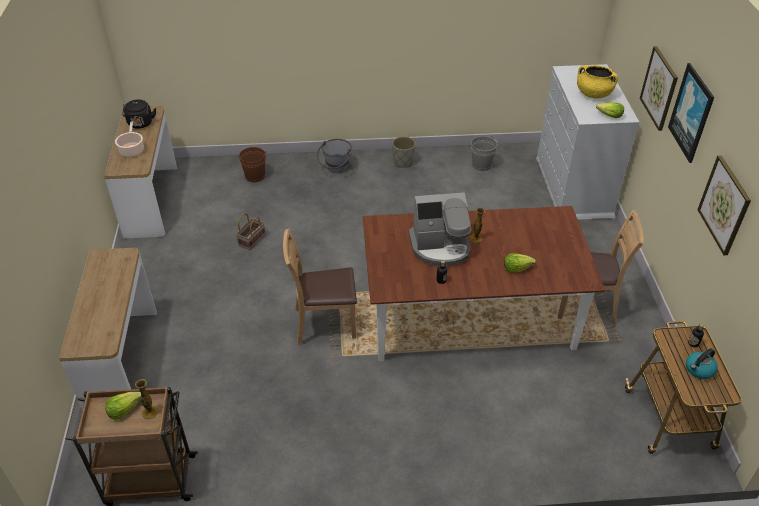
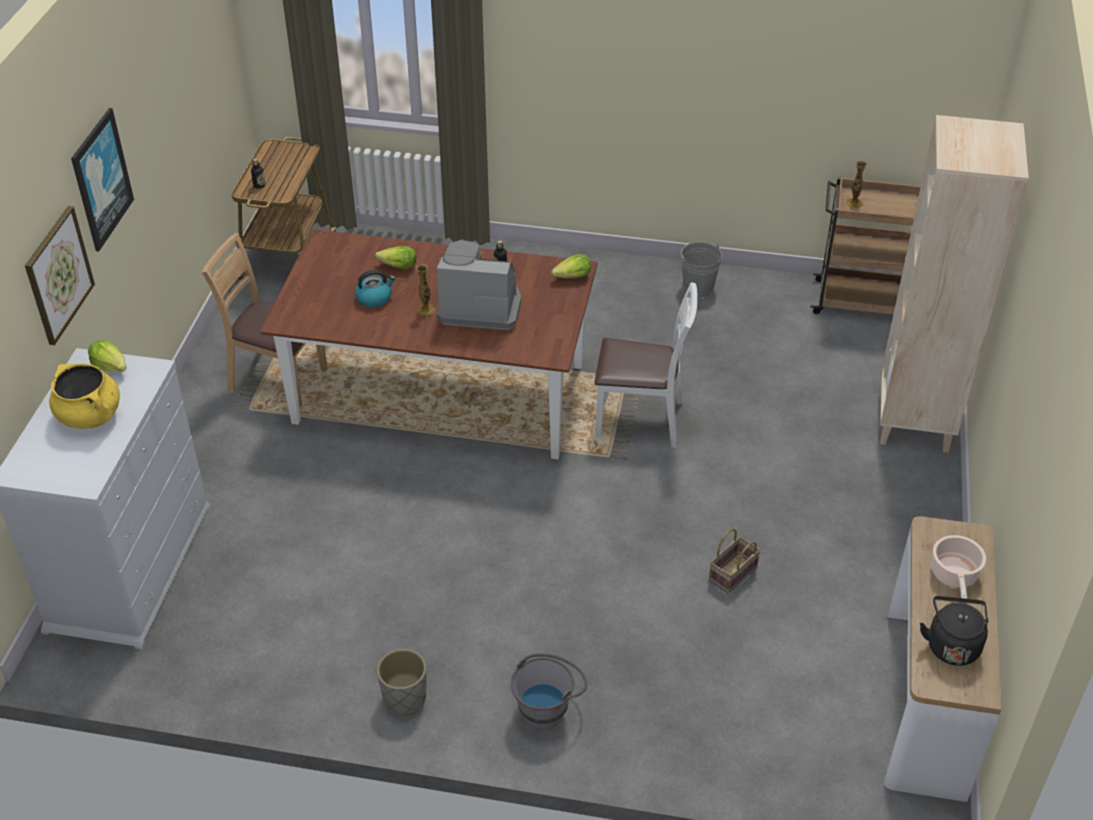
camera: 165 degrees left, 0 degrees up
(124, 362) = (915, 421): console table -> beige bookcase
(124, 409) = (882, 209): lettuce -> lettuce (573, 277)
(255, 176) = (717, 725): brown bucket -> none
(324, 324) = (641, 420): brown chair -> white chair
(481, 165) = (255, 656): grey bucket -> grey bucket (698, 287)
(699, 370) = (278, 166): kettle -> kettle (374, 298)
(724, 205) = (166, 134): picture -> none

